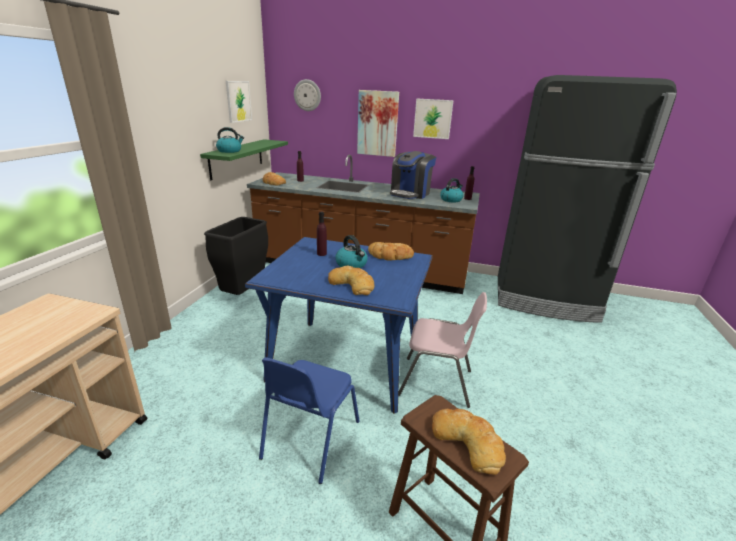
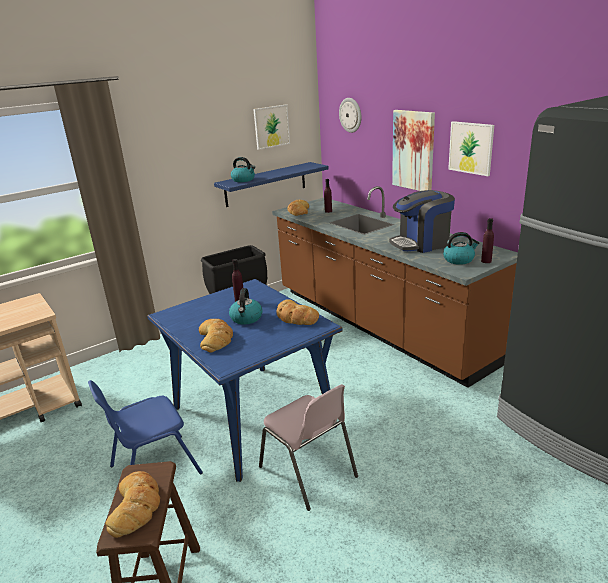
camera: 40 degrees right, 0 degrees up
(237, 158) = (265, 184): green shelf -> blue shelf

